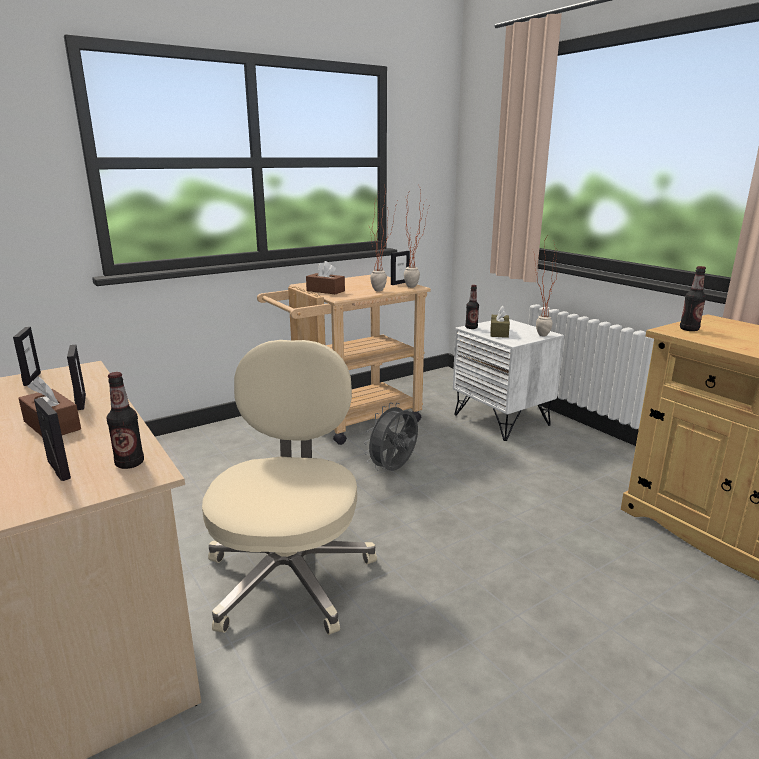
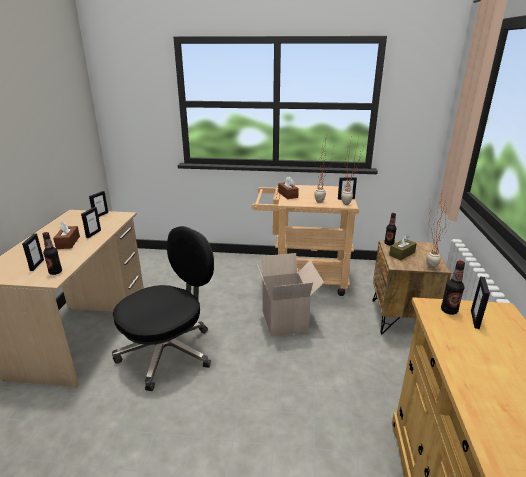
camera: 40 degrees right, 5 degrees up
(290, 574) = (169, 352): beige office chair -> black office chair
(394, 470) = (286, 321): grey fan -> cardboard box
(502, 420) = (401, 318): white nightstand -> brown nightstand
(715, 329) = (475, 319): none -> picture frame

